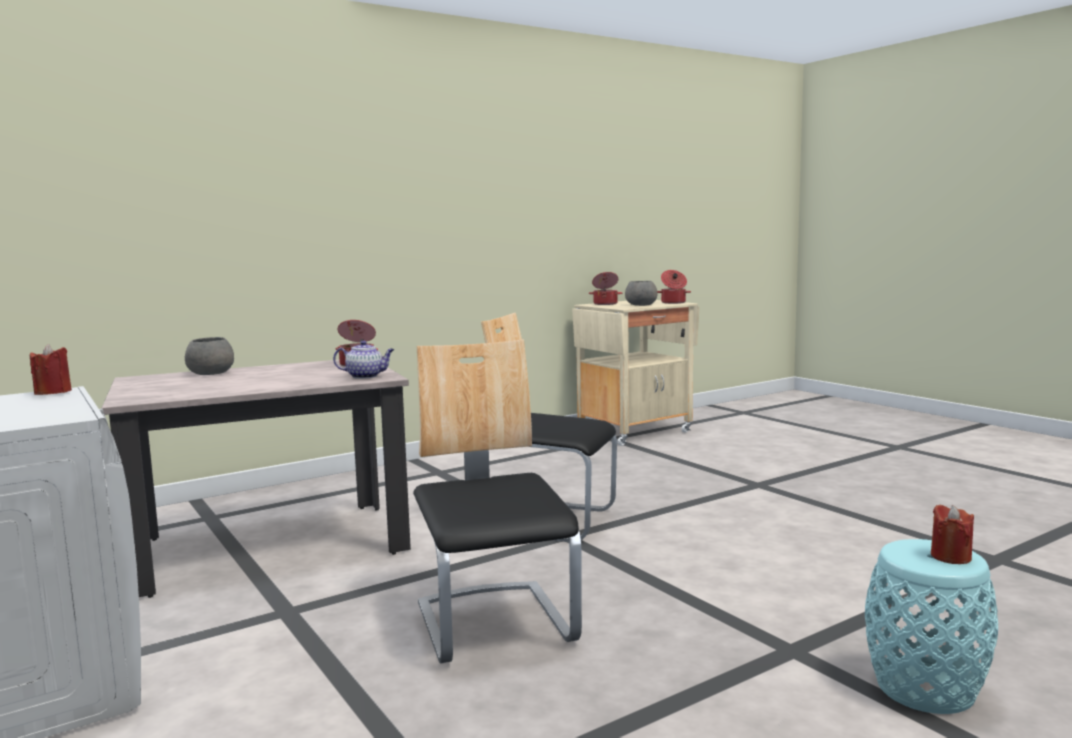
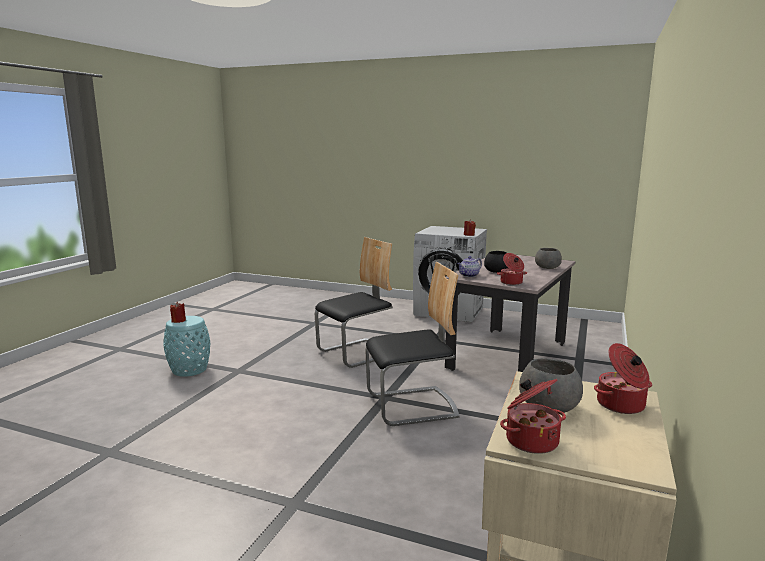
camera: 145 degrees right, 5 degrees up
(300, 377) = (497, 271): none -> black bowl
(495, 623) = (357, 353): chair -> chair turned 75 degrees counterclockwise

